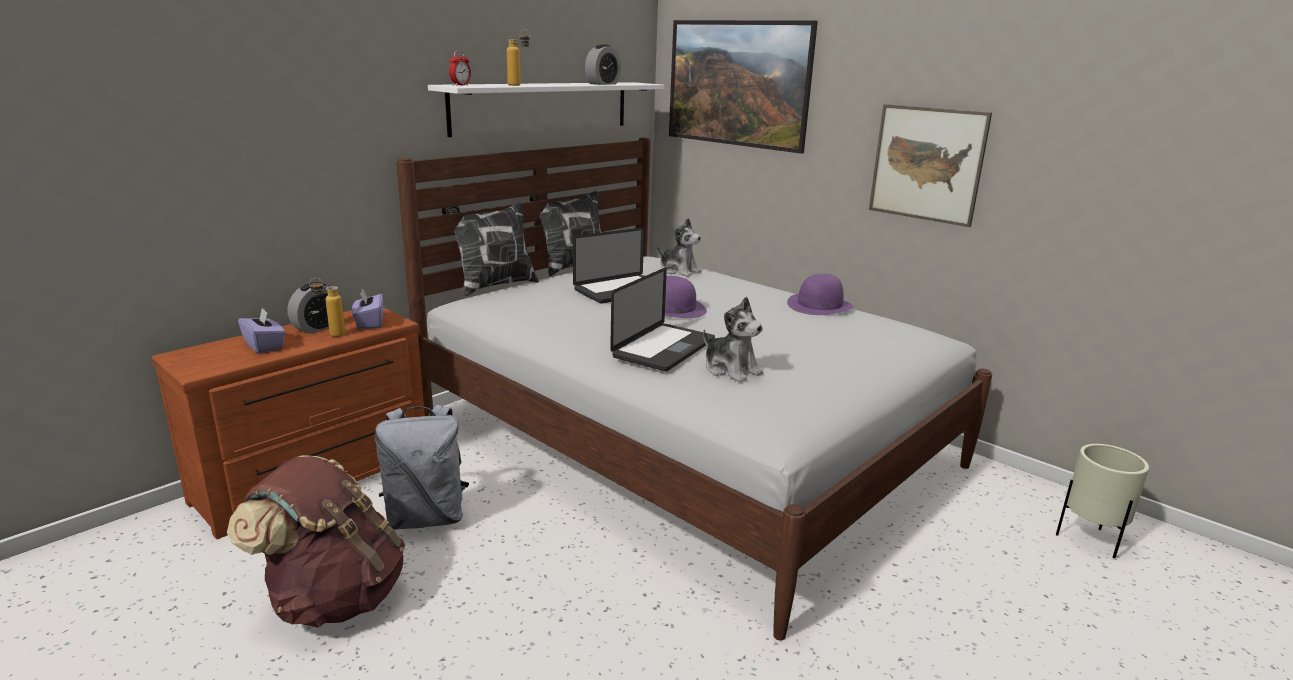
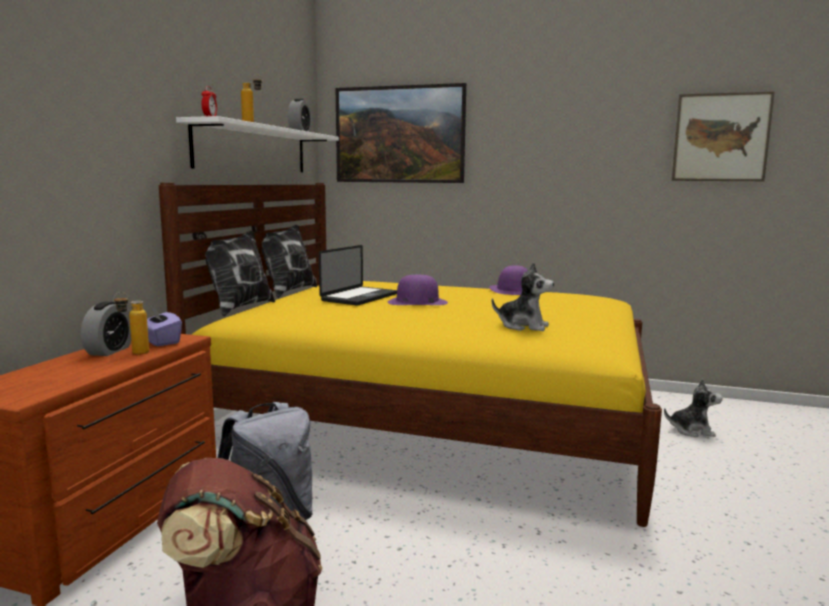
camera: 25 degrees left, 10 degrees down
(265, 346) = (70, 370): purple tissue box -> none
(664, 348) = (456, 322): laptop -> none
(679, 271) = (380, 284): plush toy -> plush toy (691, 430)
(686, 442) = (435, 420): white bed -> yellow bed
(927, 164) = (565, 180): picture -> picture (721, 137)
(1090, 541) = (741, 420): beige planter -> none

